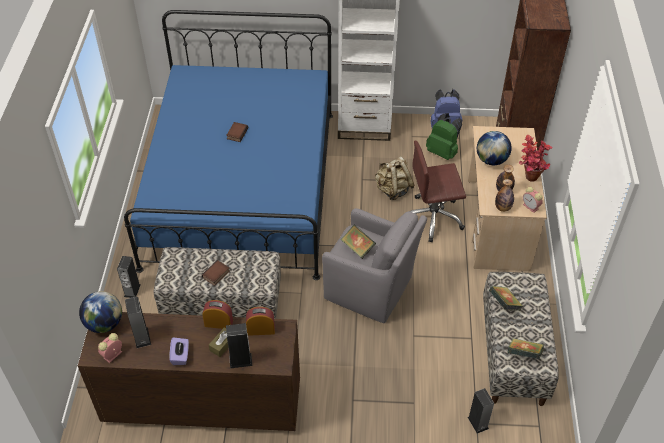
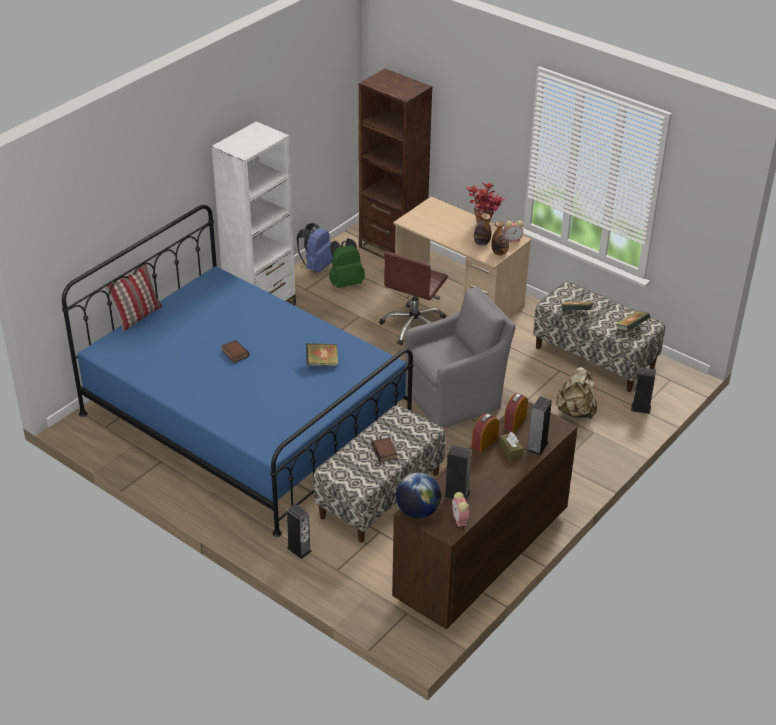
camera: 55 degrees left, 10 degrees down
(180, 356) = (500, 479): purple tissue box -> none
(234, 68) = (137, 316): none -> pillow
(358, 248) = (446, 354): book -> book (322, 363)
(393, 190) = (357, 331): beige backpack -> beige backpack (576, 411)
(491, 160) = (442, 232): globe -> none

